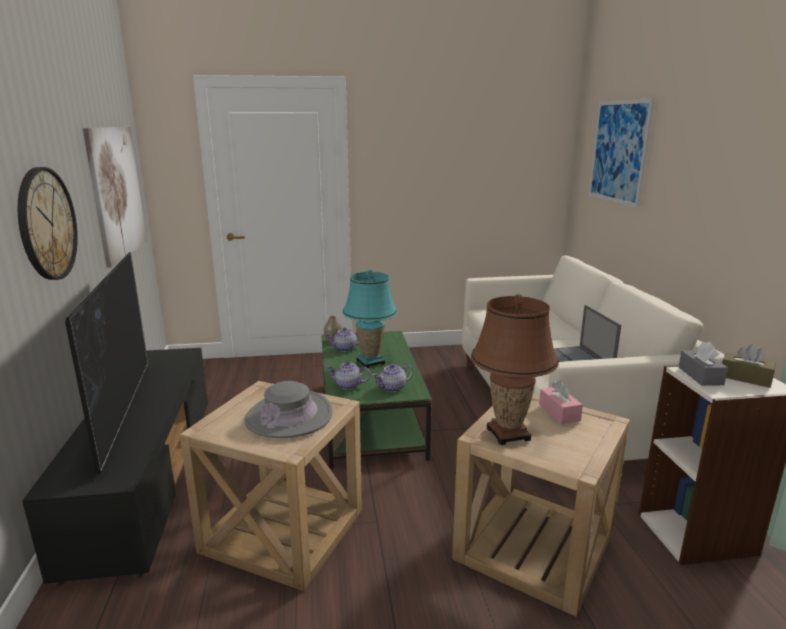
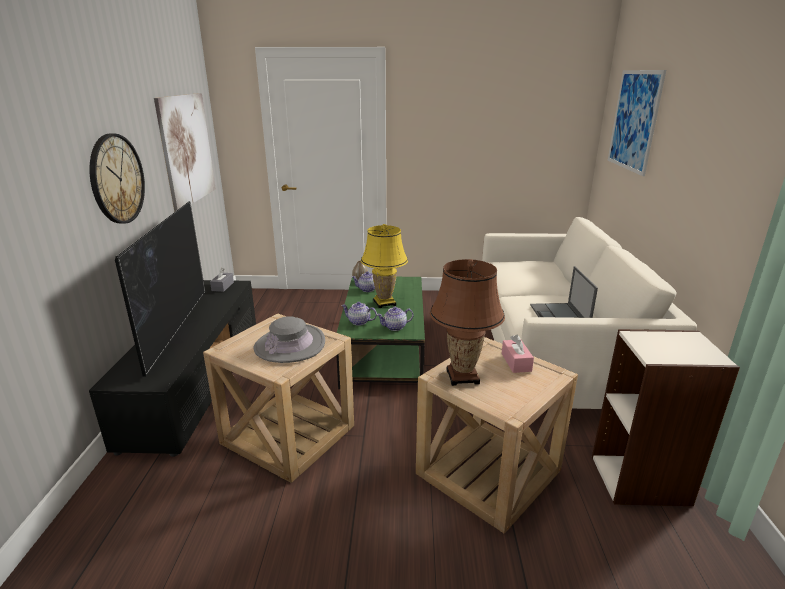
camera: 10 degrees right, 5 degrees up
(370, 362) = (384, 303): turquoise table lamp -> yellow table lamp
(700, 376) = (647, 341): grey tissue box -> grey tissue box (223, 286)
(745, 378) = (690, 347): brown tissue box -> none

